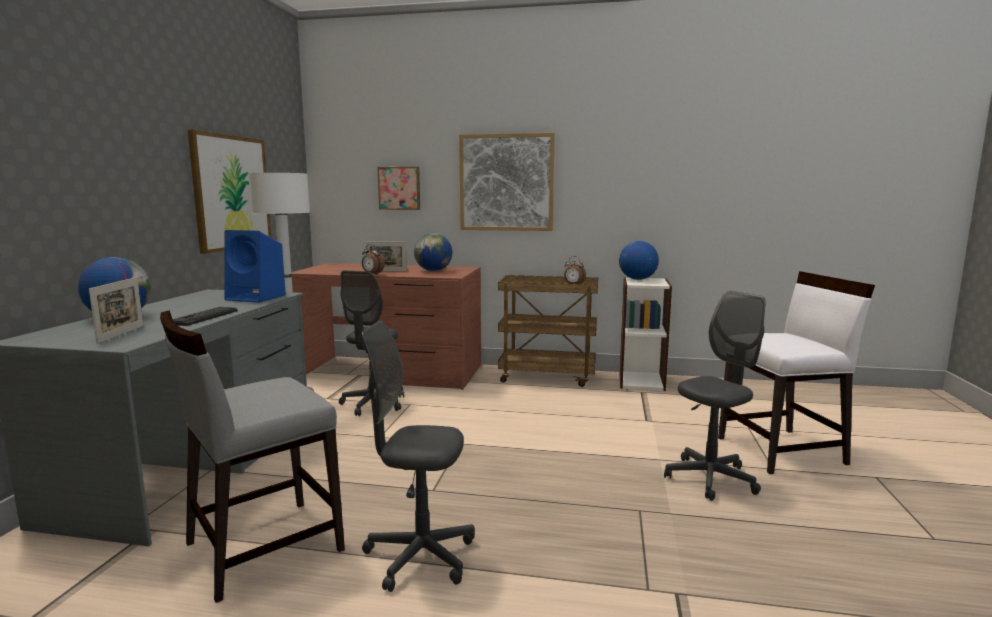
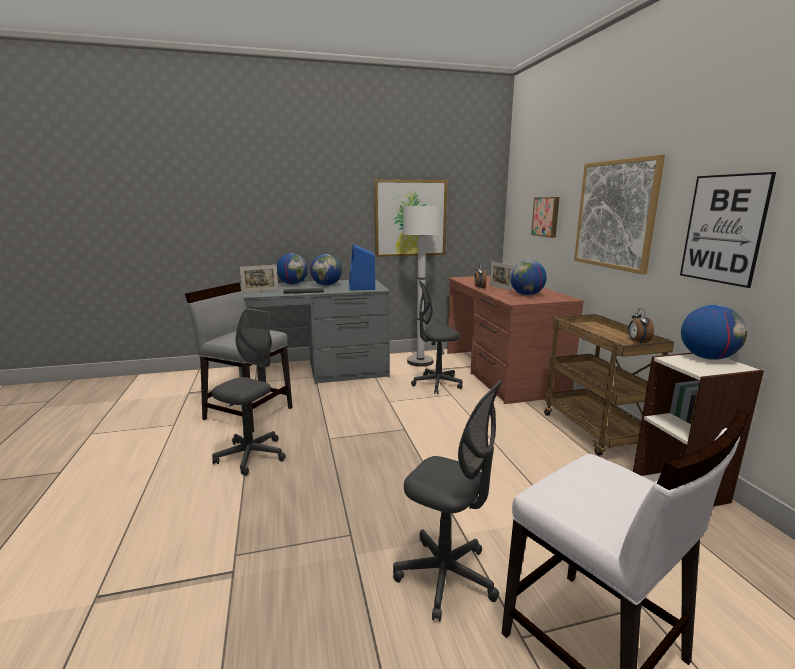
camera: 65 degrees right, 5 degrees up
(189, 306) = (326, 285): none -> globe
(420, 556) = (251, 456): grey office chair -> grey office chair turned 45 degrees clockwise
(617, 189) = (723, 229): none -> picture

